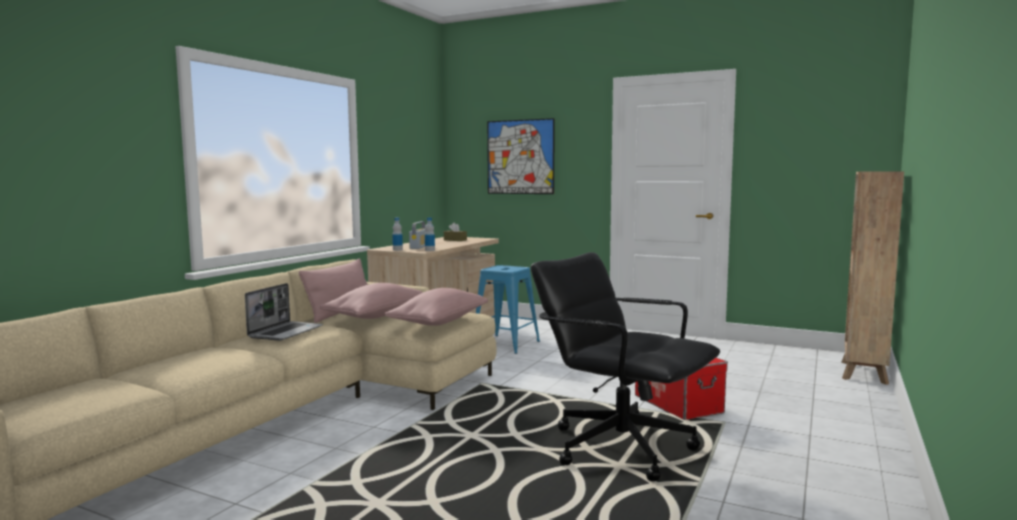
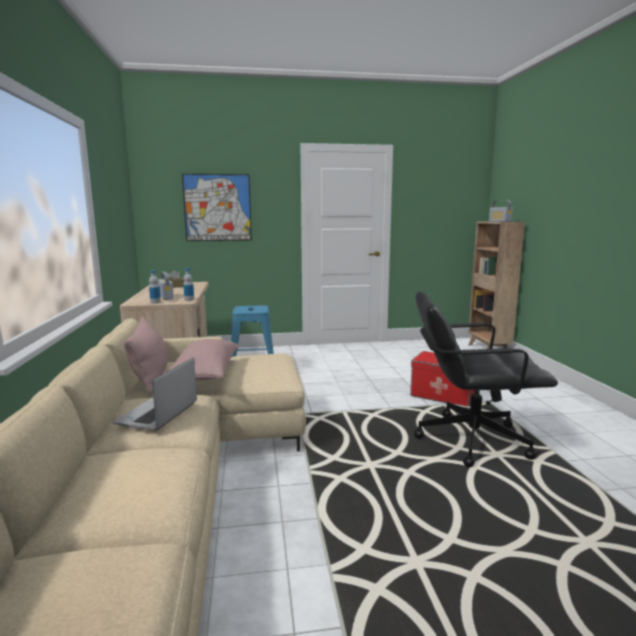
camera: 35 degrees left, 5 degrees up
(286, 332) = (158, 414): laptop -> laptop turned 150 degrees counterclockwise
(439, 322) = (274, 369): pink pillow -> none
(872, 171) = (500, 221): none -> radio

